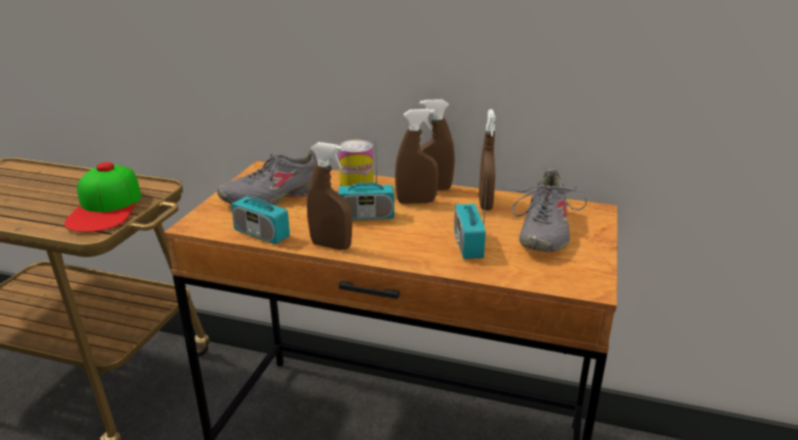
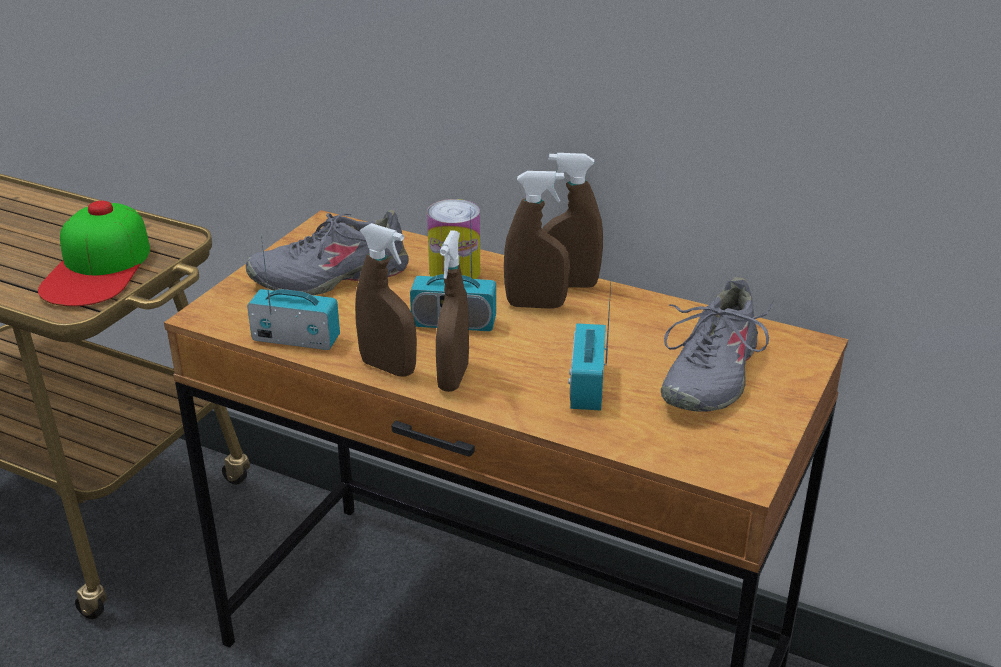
camera: 10 degrees right, 5 degrees up
(261, 234) = (296, 339): radio -> radio turned 150 degrees clockwise
(485, 204) = (639, 318): brown spray bottle -> brown spray bottle (453, 377)

